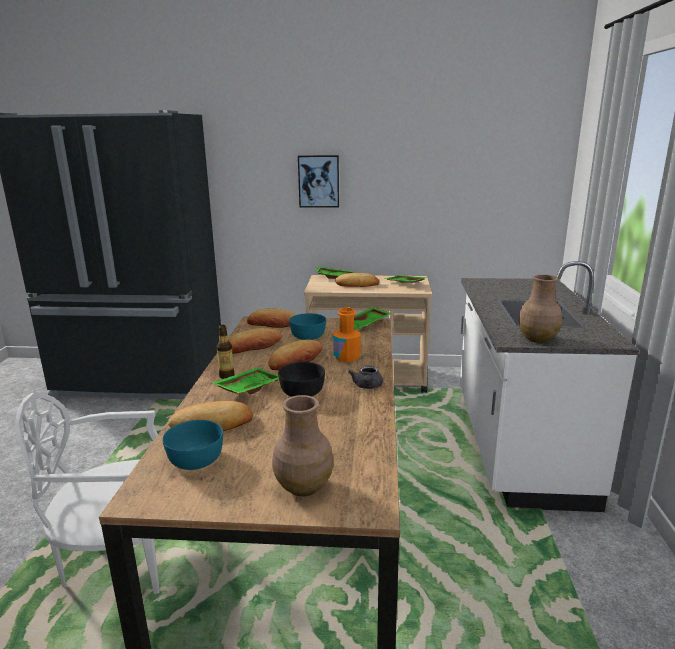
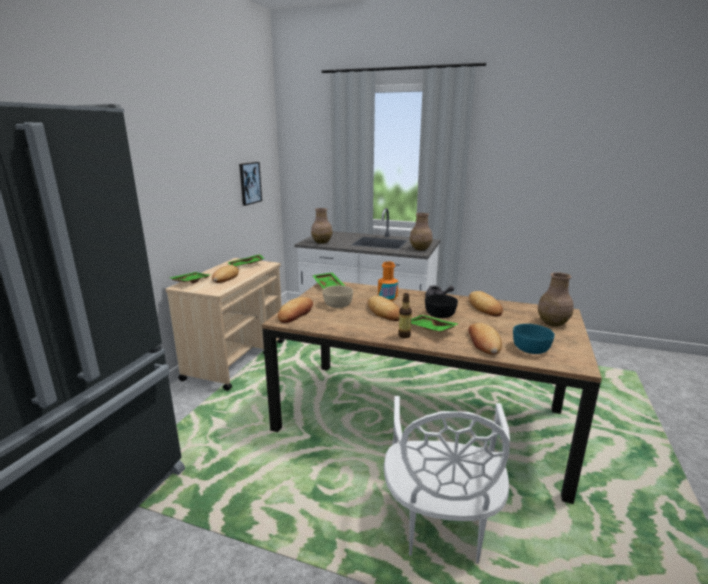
camera: 75 degrees left, 0 degrees up
(253, 346) = (345, 323): bread -> bread (484, 307)
(307, 336) = (337, 304): turquoise bowl -> beige bowl
(319, 181) = (152, 189): picture -> picture (249, 183)
(489, 286) = (321, 242): none -> brown vase

